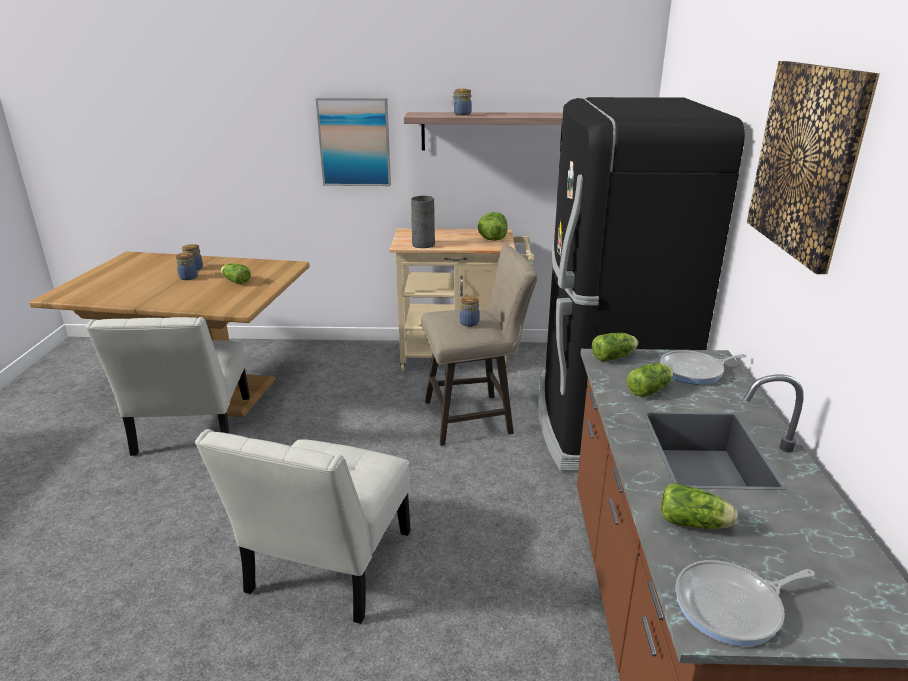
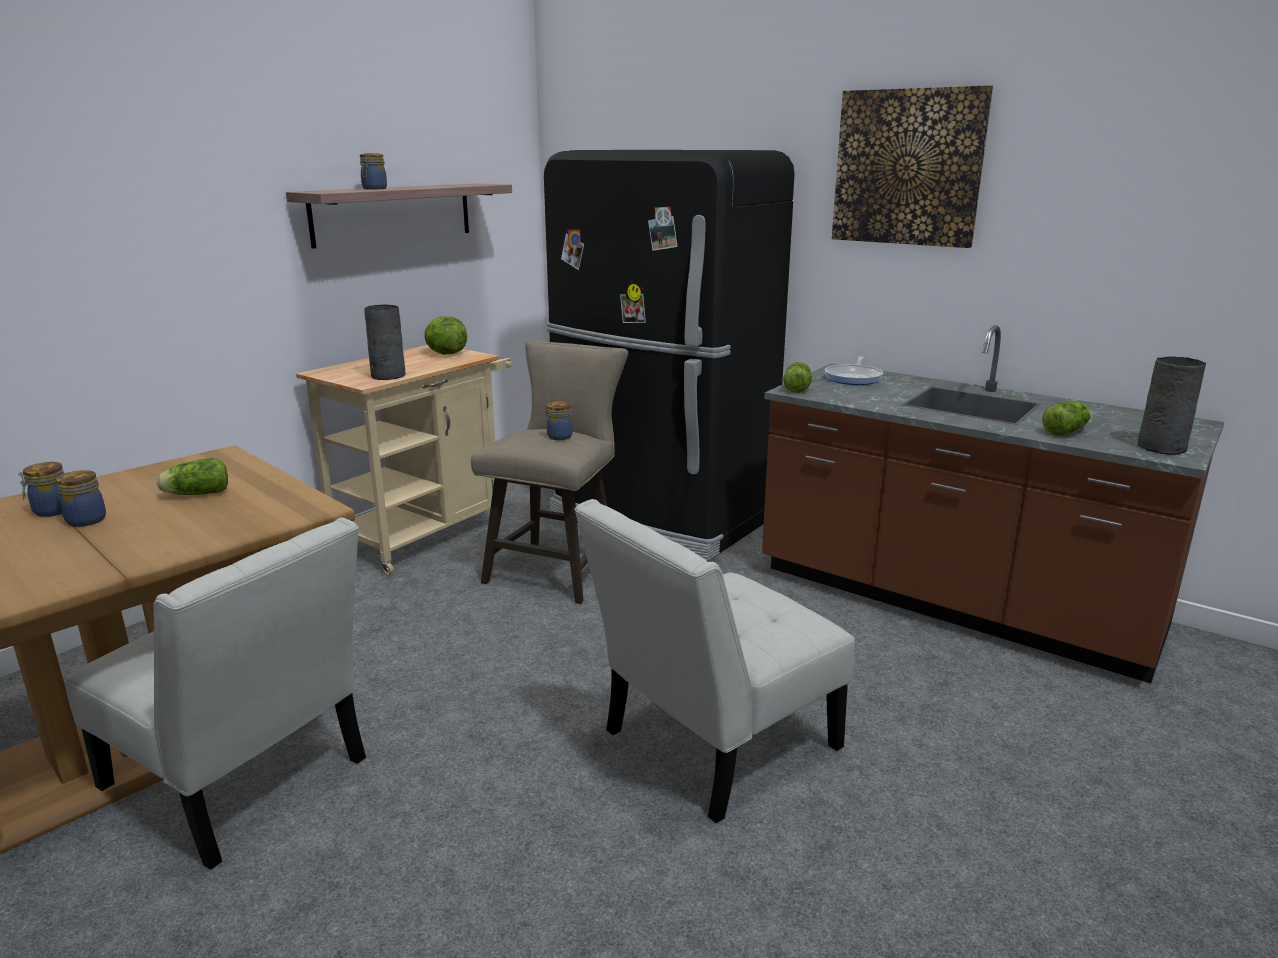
camera: 55 degrees left, 5 degrees down
(326, 568) = (711, 745): white chair -> white chair turned 90 degrees clockwise
(354, 142) = (213, 245): picture -> none
(650, 390) = (869, 394): lettuce -> none
(733, 607) = (1162, 447): frying pan -> grey vase

